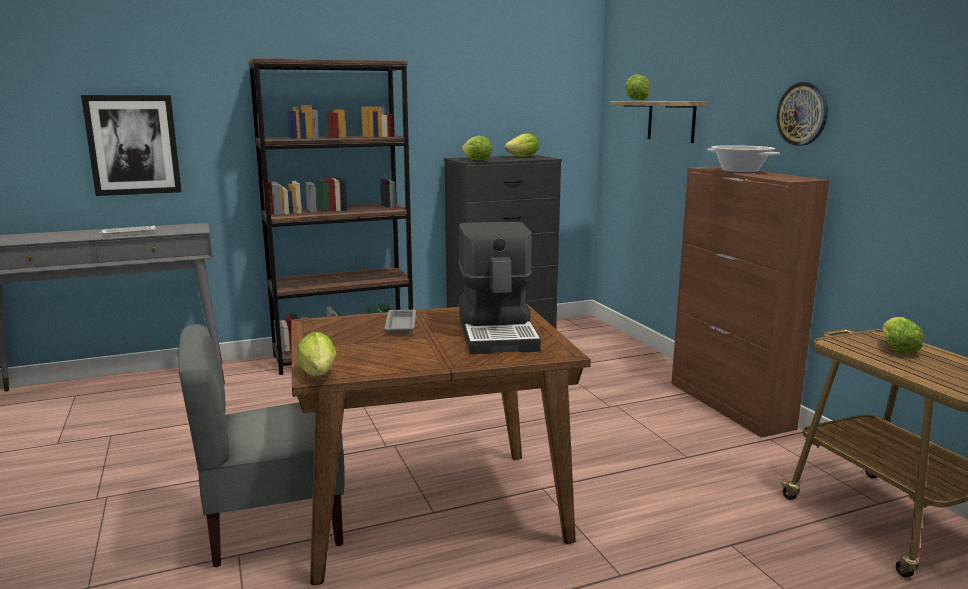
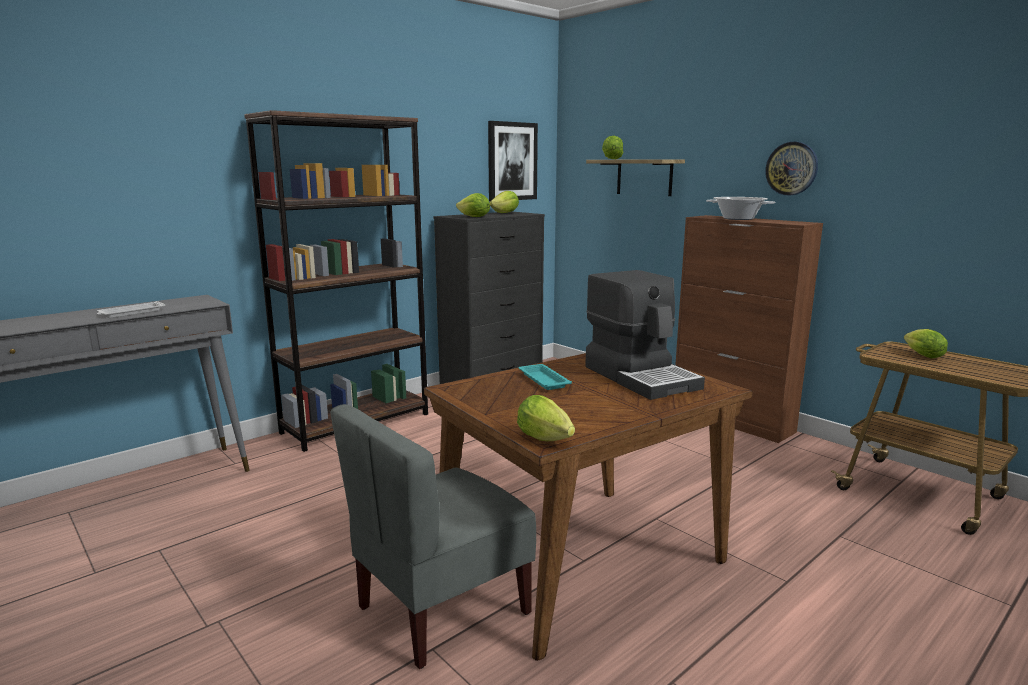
camera: 20 degrees left, 0 degrees up
(133, 145) = (115, 209): picture -> picture (512, 161)
(401, 325) = (543, 380): grey tray -> turquoise tray

